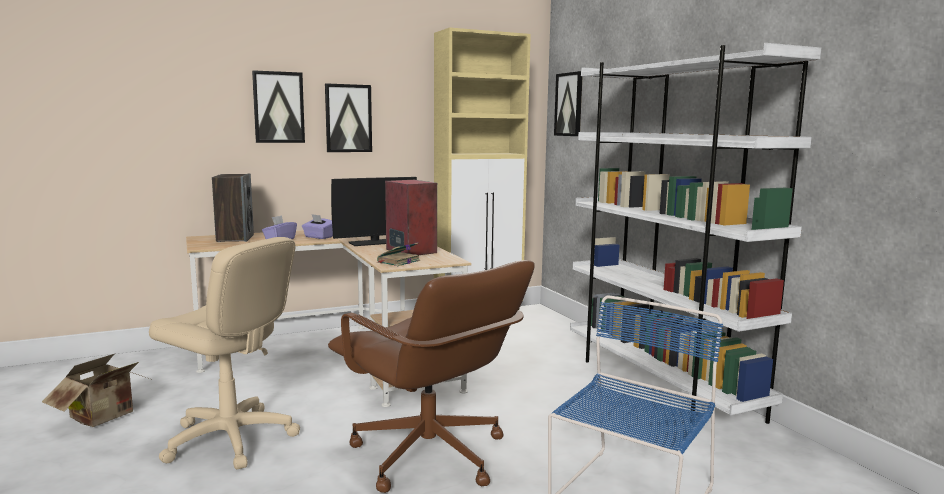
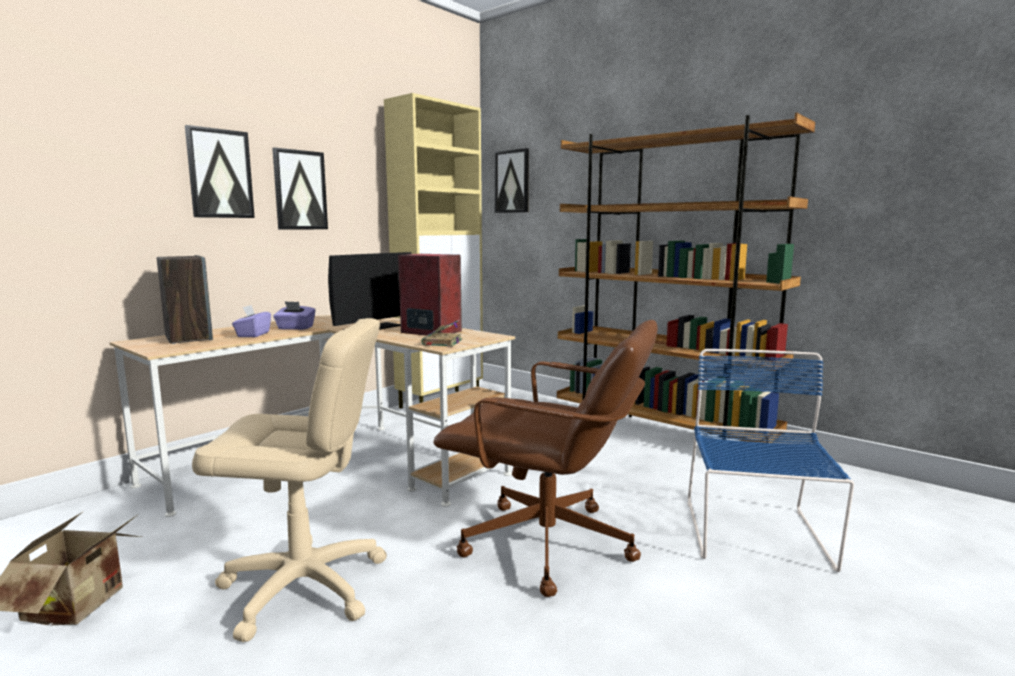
camera: 25 degrees left, 0 degrees up
(659, 384) = (661, 434): white bookcase -> brown bookcase

